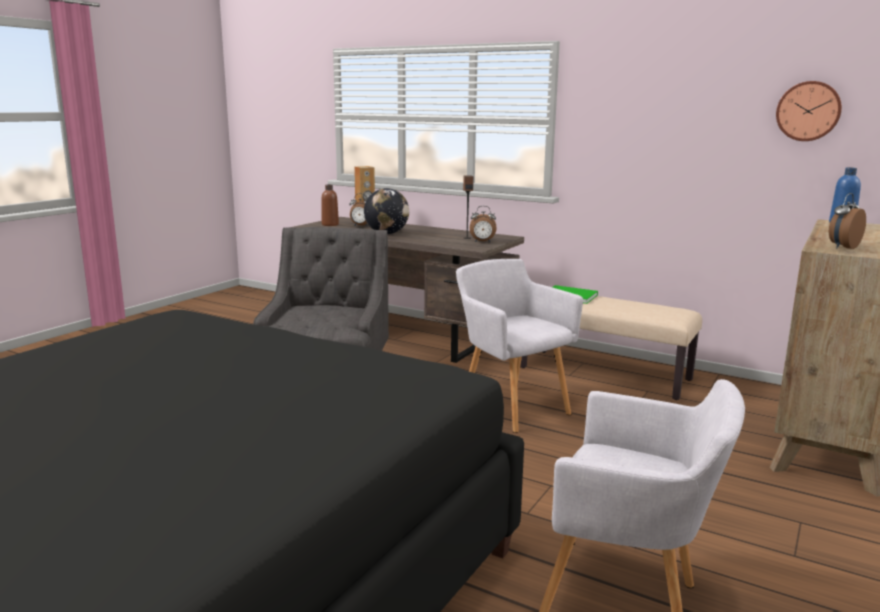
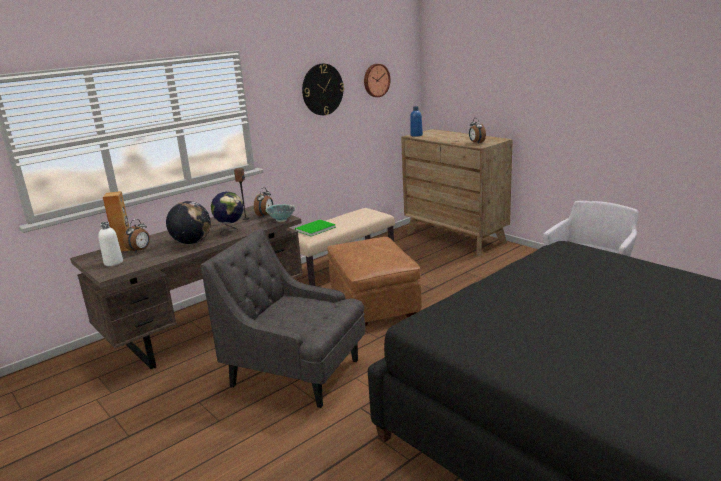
camera: 70 degrees left, 5 degrees up
(330, 224) = (113, 263): brown bottle -> white bottle
(425, 238) = (230, 231): none -> globe
(469, 247) = (281, 220): none -> bowl
(511, 406) = (373, 303): grey armchair -> brown ottoman
(683, 110) = (322, 89): none -> wall clock

